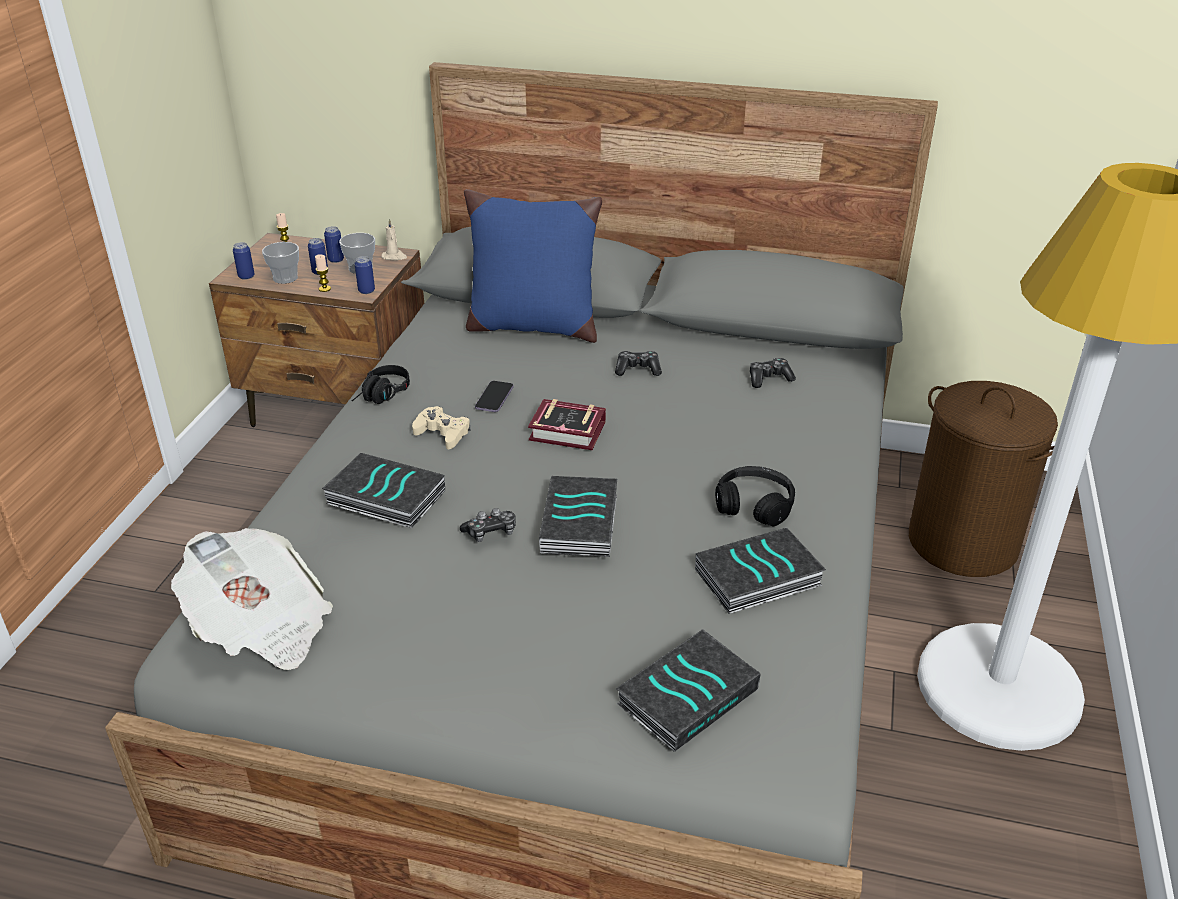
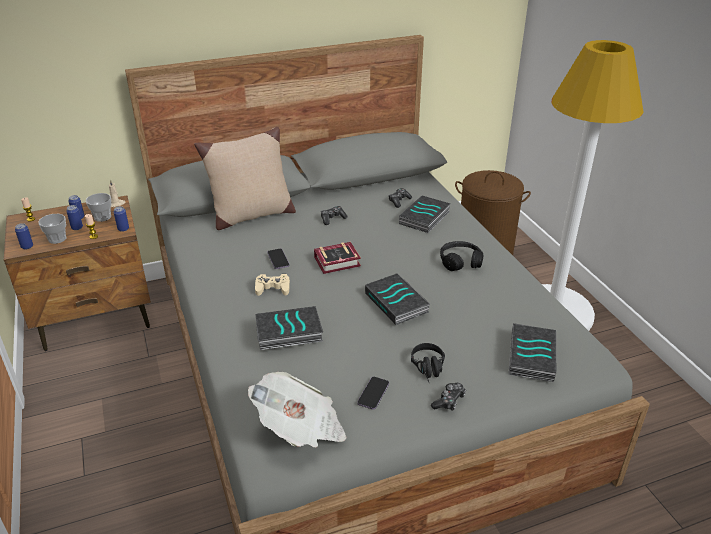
camera: 35 degrees left, 0 degrees up
(381, 396) = (211, 283): black headphones -> black headphones (429, 370)
(398, 631) = (373, 394): none -> phone
(491, 532) = (362, 325): game controller -> game controller (449, 401)
(532, 327) = (251, 216): blue pillow -> beige pillow
(757, 579) = (498, 293): book -> book (425, 218)

